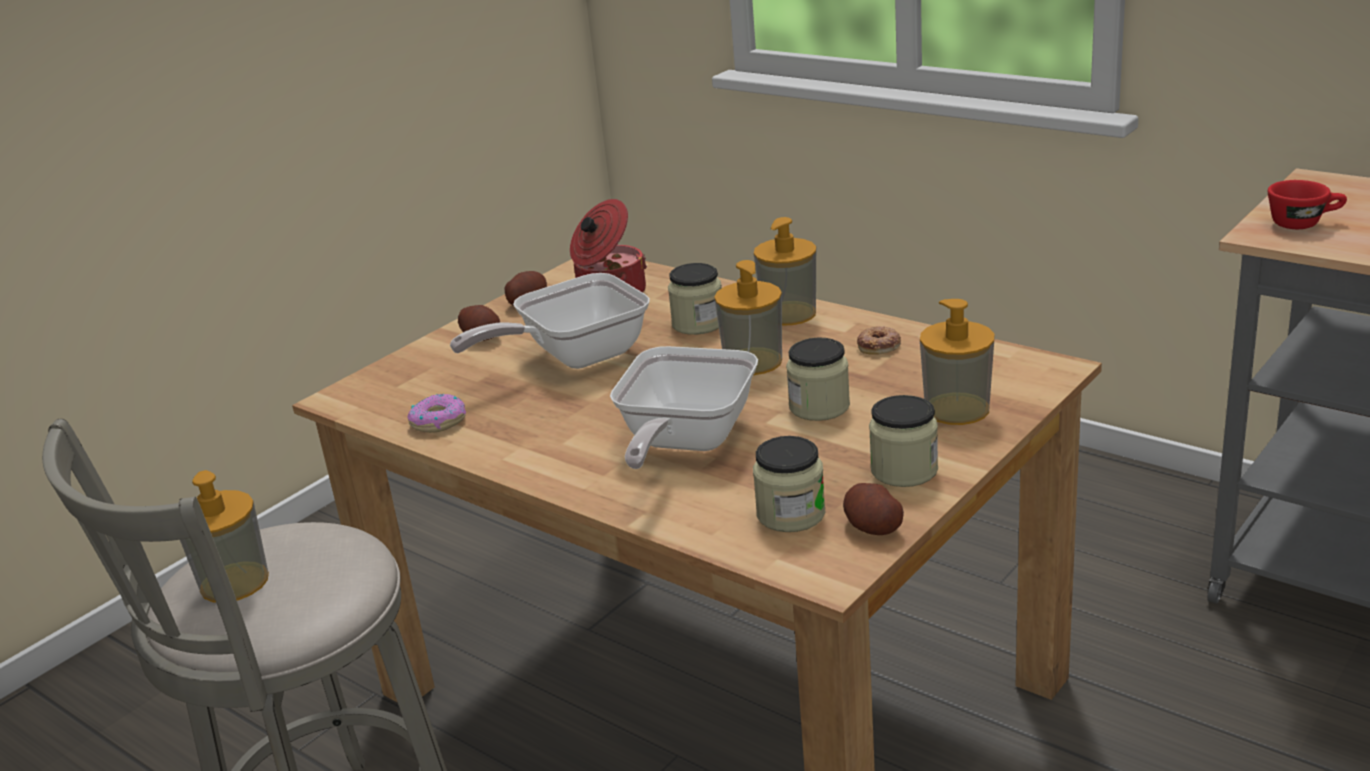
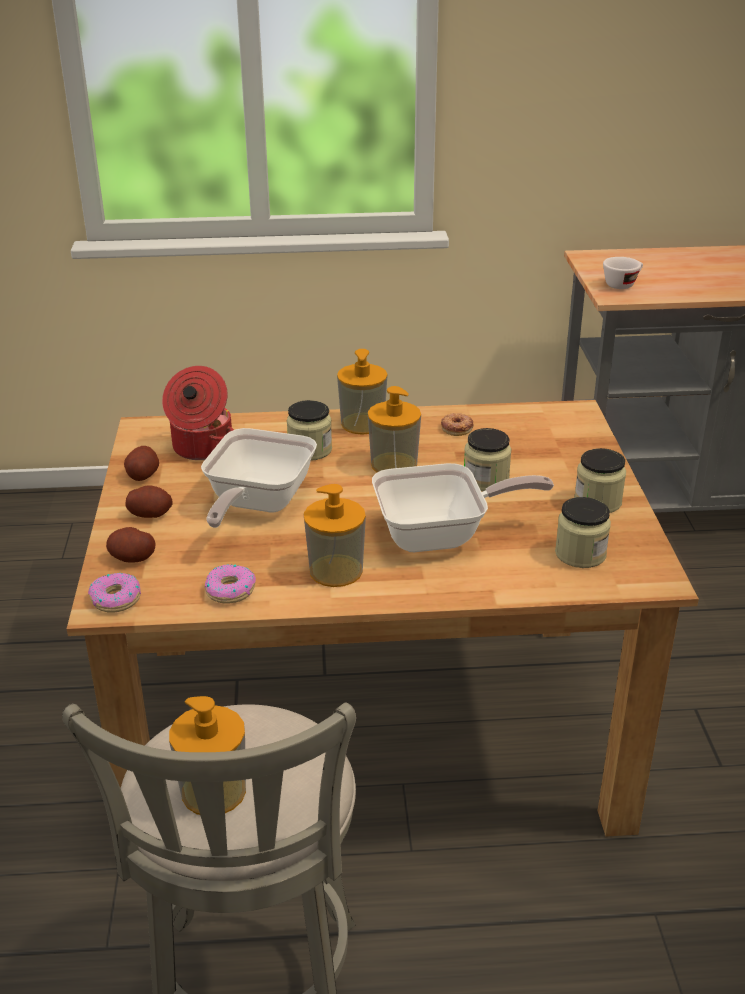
camera: 45 degrees left, 5 degrees up
(353, 396) = (115, 599): none -> donut
(684, 443) = (441, 536): frying pan -> frying pan turned 75 degrees counterclockwise
(872, 527) = (636, 542): potato -> potato (132, 558)
(957, 409) = (566, 453): soap dispenser -> soap dispenser (336, 571)
(1303, 223) = (622, 284): red cup -> white cup

